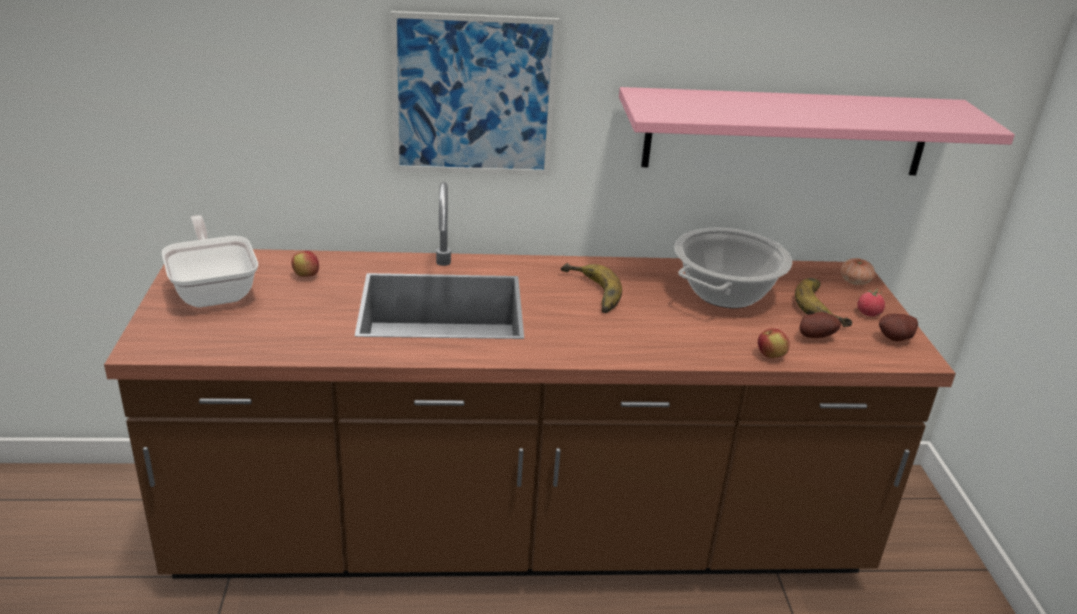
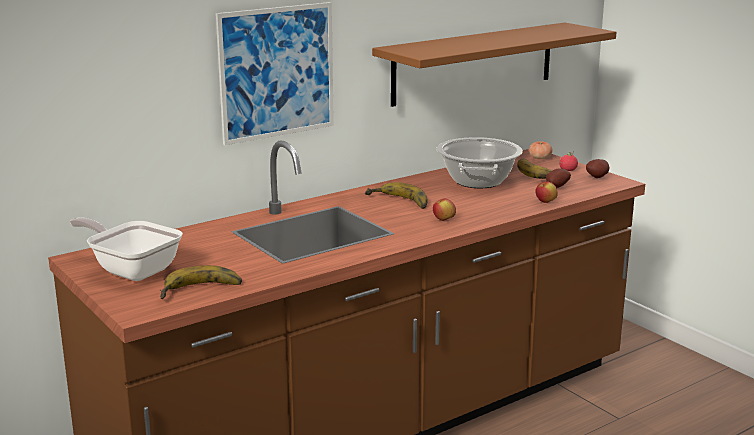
camera: 30 degrees left, 10 degrees down
(231, 344) = (201, 291): none -> banana
(306, 276) = (189, 244): apple -> apple (444, 220)
(787, 132) = (474, 63): pink shelf -> brown shelf

